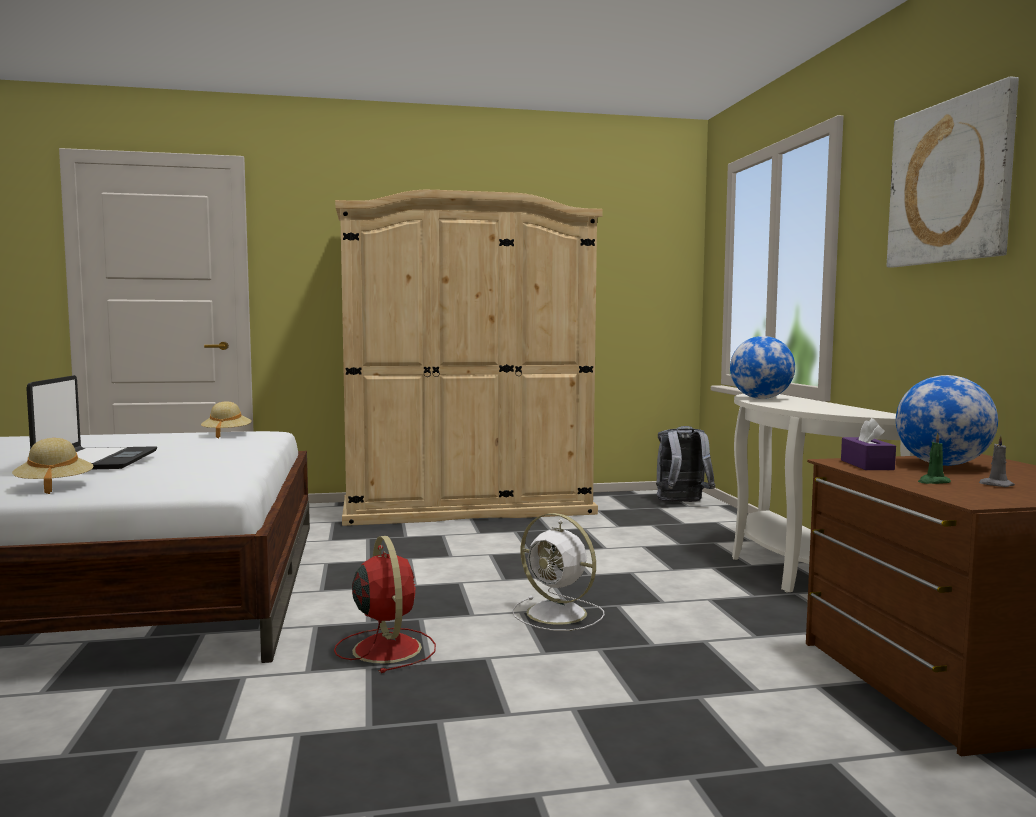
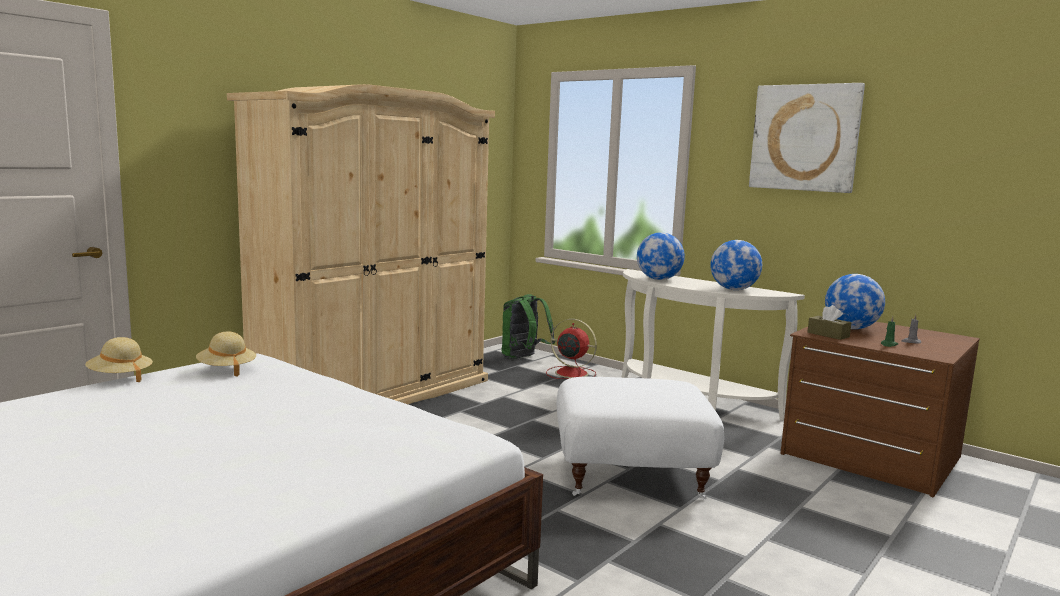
camera: 40 degrees left, 5 degrees up
(54, 487) = (326, 480): beige hat -> beige hat (120, 377)
(96, 461) = (253, 437): laptop -> none
(386, 648) = (586, 541): red fan -> red fan (570, 373)
(559, 614) = (631, 475): white fan -> white ottoman
(681, 503) = (524, 358): grey backpack -> green backpack
(827, 409) = (734, 289): none -> globe
(866, 465) = (828, 334): purple tissue box -> brown tissue box

